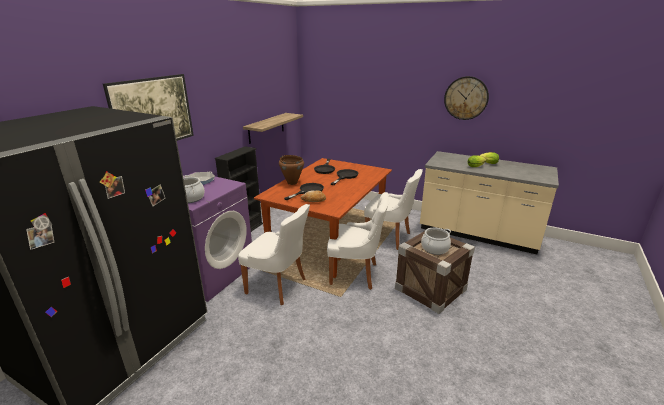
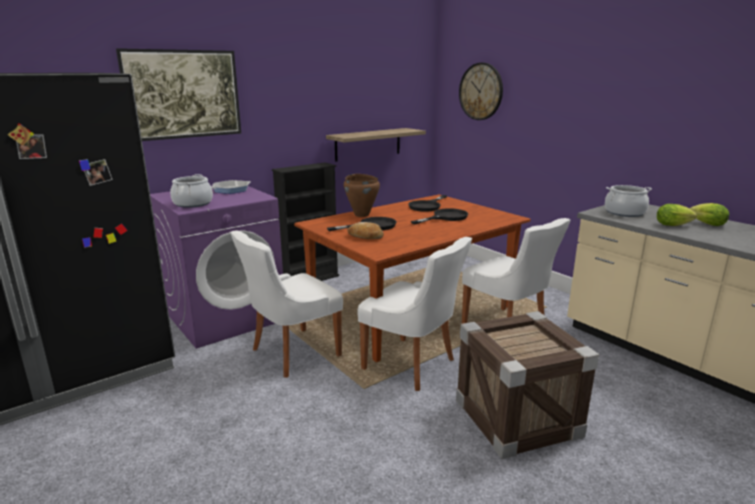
camera: 25 degrees right, 5 degrees down
(278, 286) = (292, 353): white chair -> white chair turned 90 degrees clockwise
(434, 248) = (523, 342): cooking pot -> cooking pot (624, 212)
(466, 98) = (680, 105): wall clock -> wall clock (481, 91)

